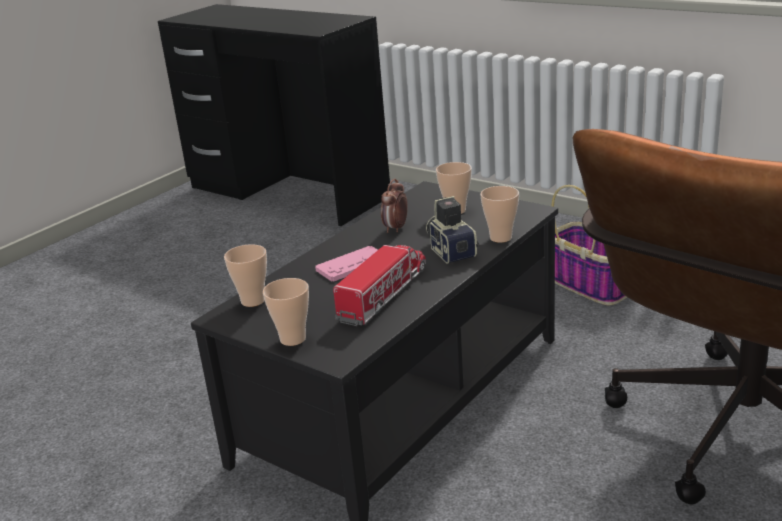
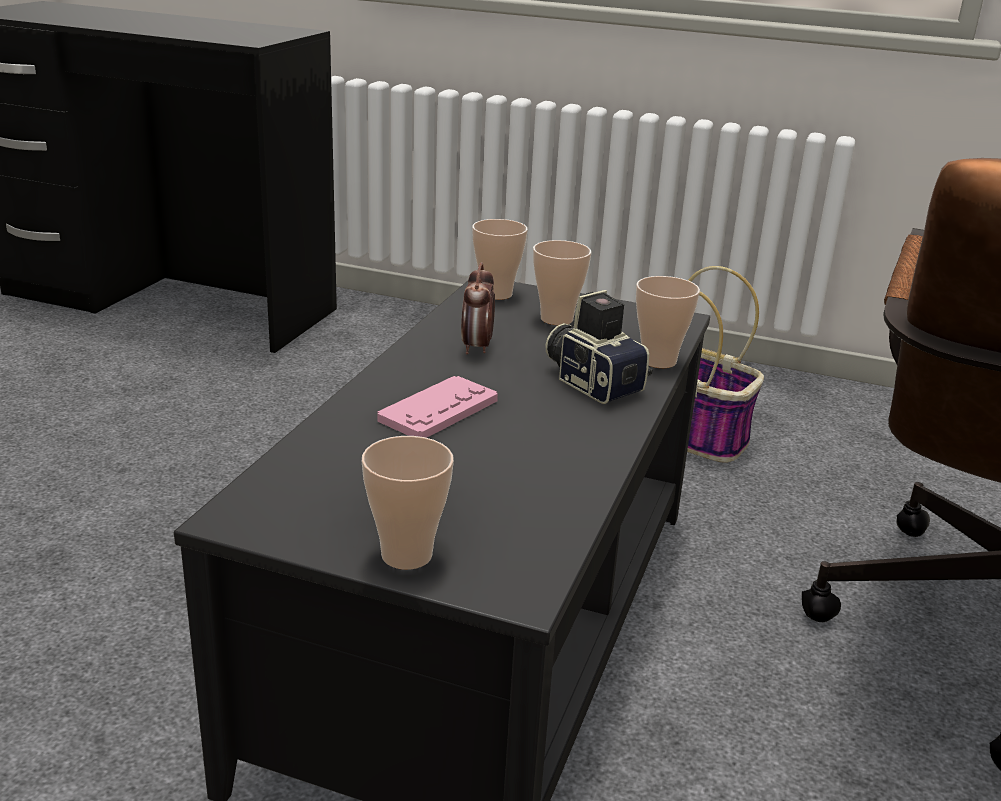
camera: 20 degrees left, 0 degrees up
(253, 301) = (285, 482): cup -> cup (496, 294)
(384, 294) = (527, 460): toy truck -> none

